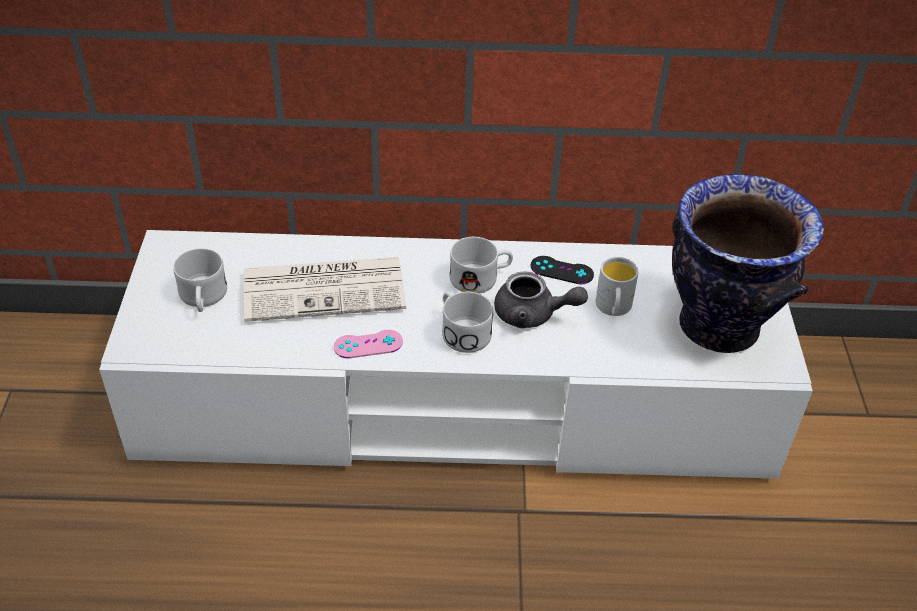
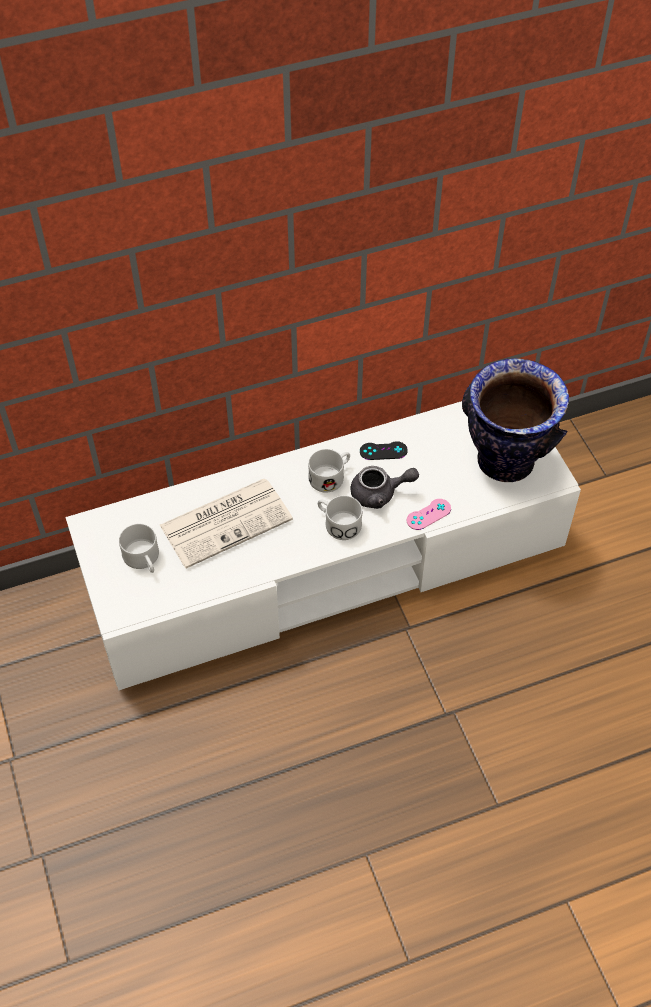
camera: 20 degrees left, 10 degrees up
(368, 344) = (280, 555): pink game controller -> pink game controller (428, 514)
(613, 309) = (431, 470): white mug -> none

